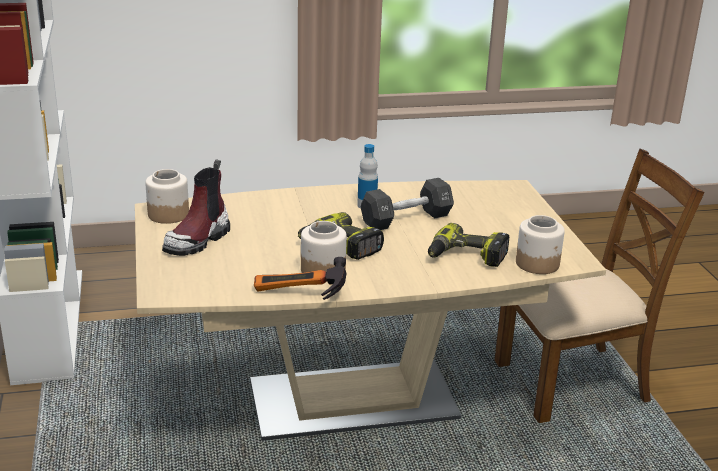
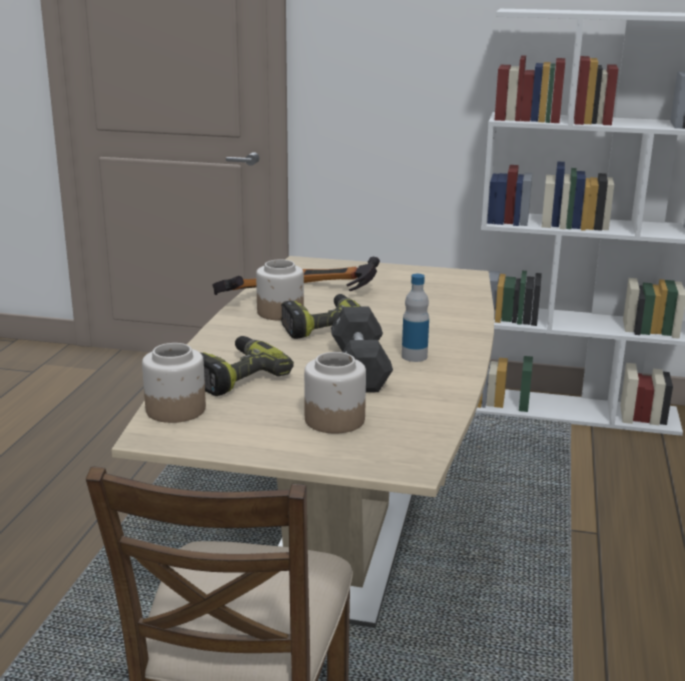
camera: 115 degrees right, 5 degrees down
(168, 214) = (452, 277): jar -> jar (335, 419)
(198, 240) = (387, 281): boot -> none
(243, 259) = (333, 290): none -> hammer

